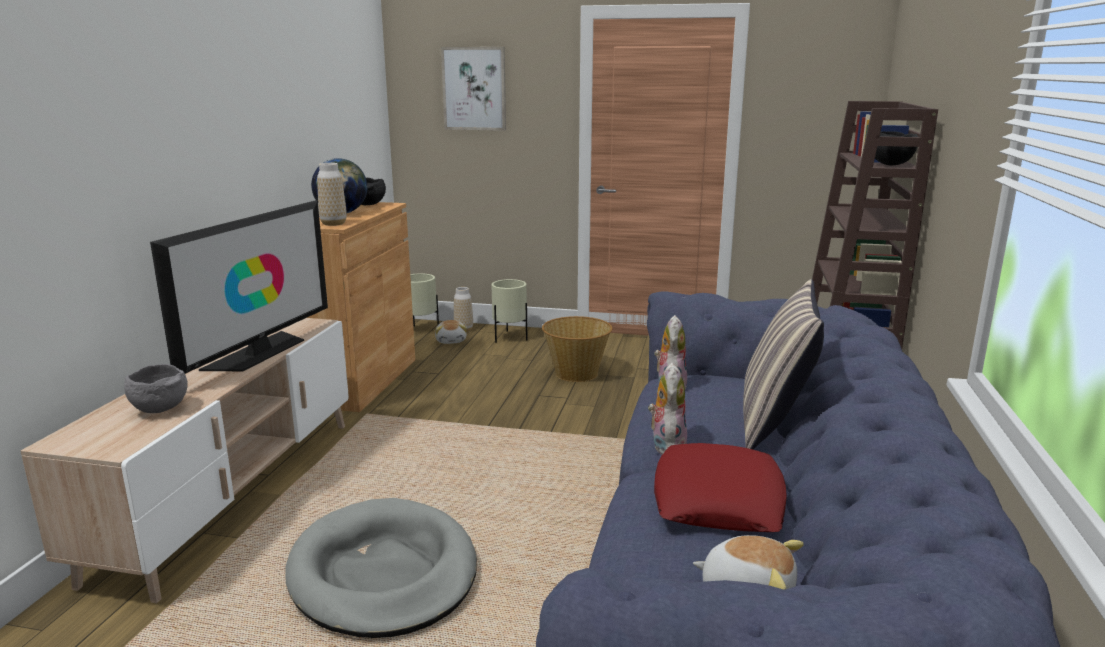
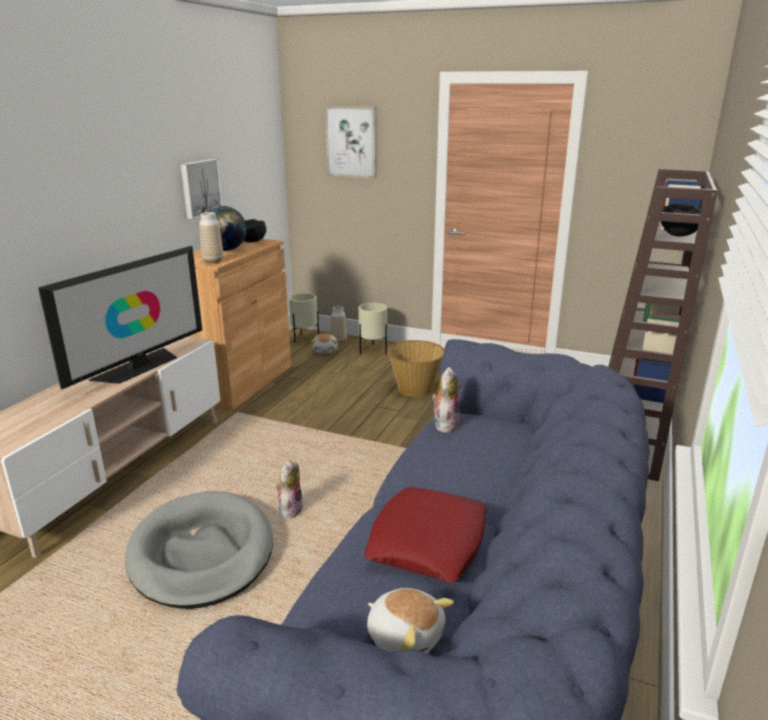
camera: 10 degrees right, 5 degrees up
(159, 409) = (46, 413): grey bowl -> none
(306, 138) = (200, 188): none -> picture
(666, 445) = (413, 483): plush toy -> plush toy (290, 510)
(774, 423) = (514, 471): pillow -> none

